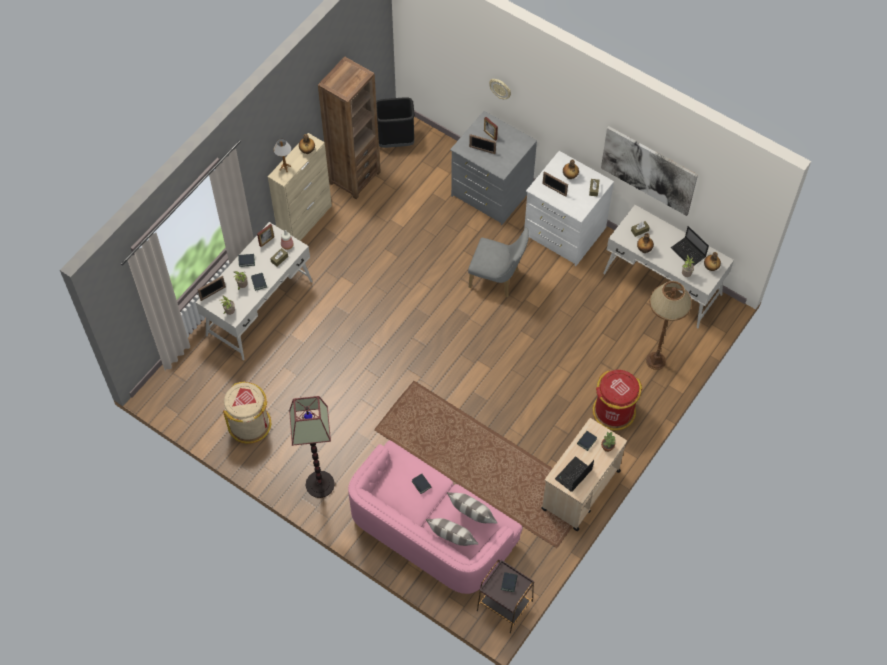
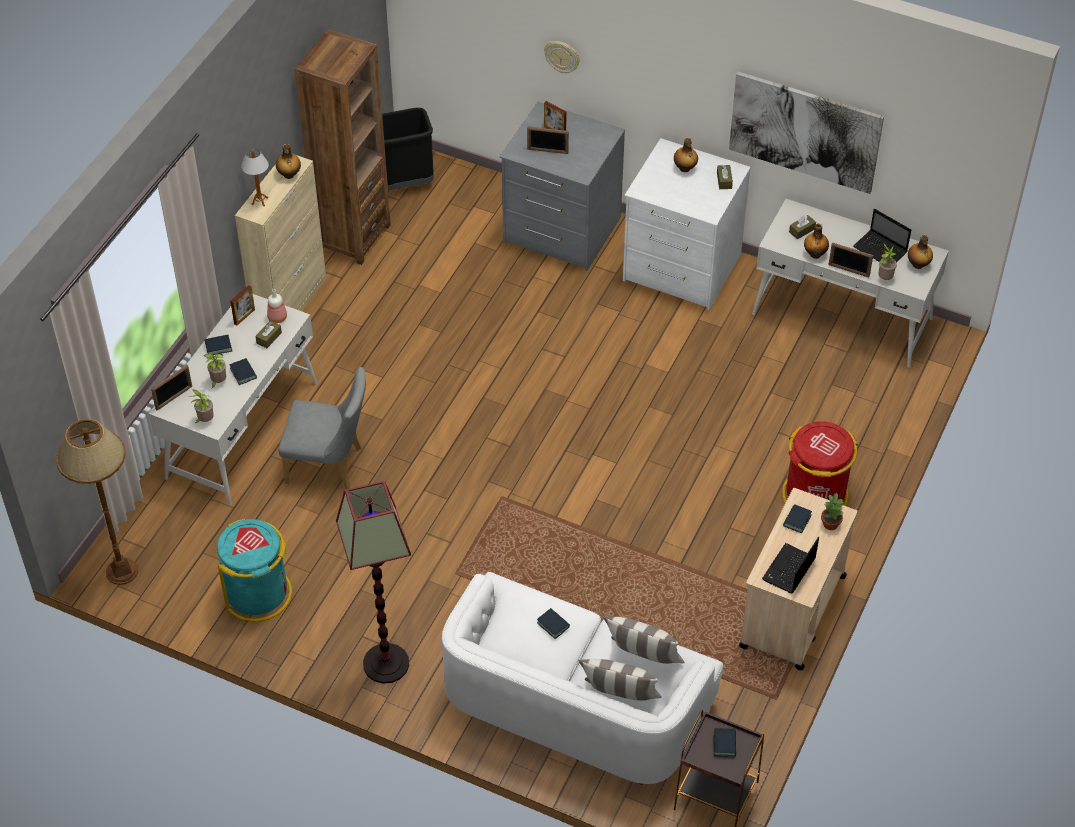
camera: 10 degrees left, 10 degrees down
(250, 424) = (258, 593): beige trash can -> turquoise trash can
(431, 530) = (575, 703): pink sofa -> white sofa
(497, 279) = (597, 342): grey chair -> grey chair (330, 465)
(554, 190) = (666, 188): picture frame -> picture frame (848, 270)
(655, 361) = (859, 419): brown floor lamp -> brown floor lamp (121, 571)

